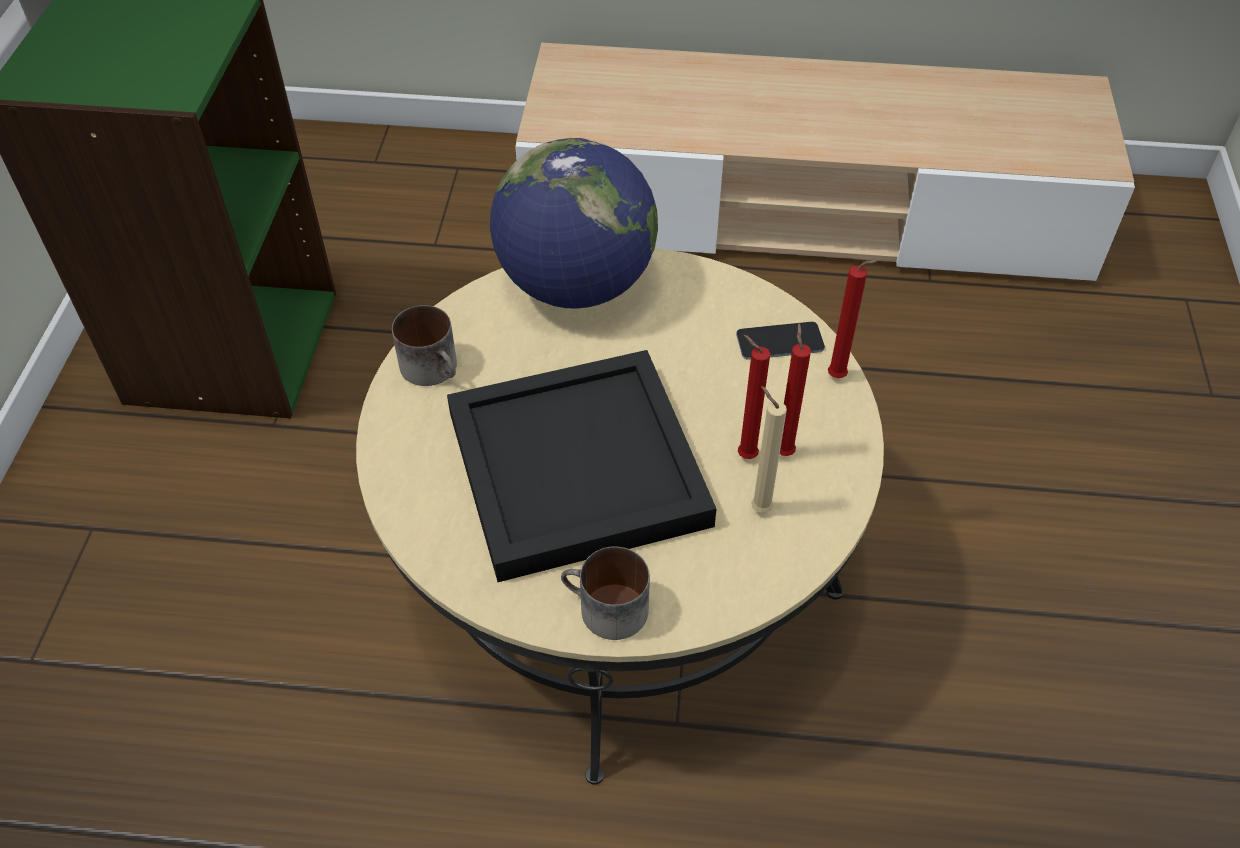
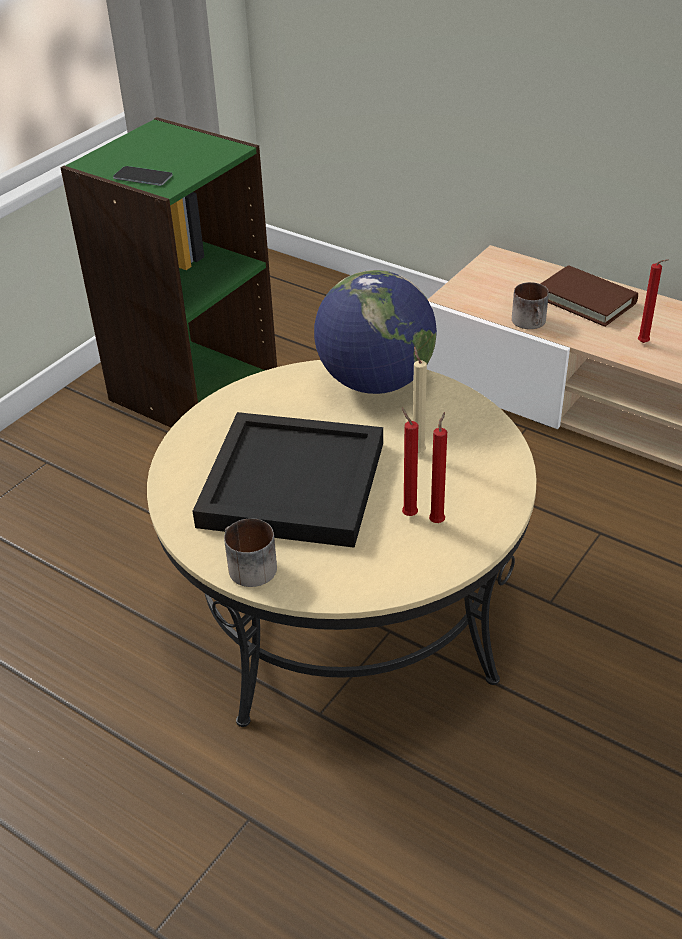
camera: 30 degrees right, 10 degrees down
(435, 368) = (249, 401): mug -> mug (531, 322)
(700, 87) = (586, 300): none -> brown book
(758, 507) = (393, 547): beige candle -> beige candle (417, 451)
(780, 341) = (489, 457): phone -> phone (143, 177)
(840, 377) = (515, 491): red candle -> red candle (644, 343)

